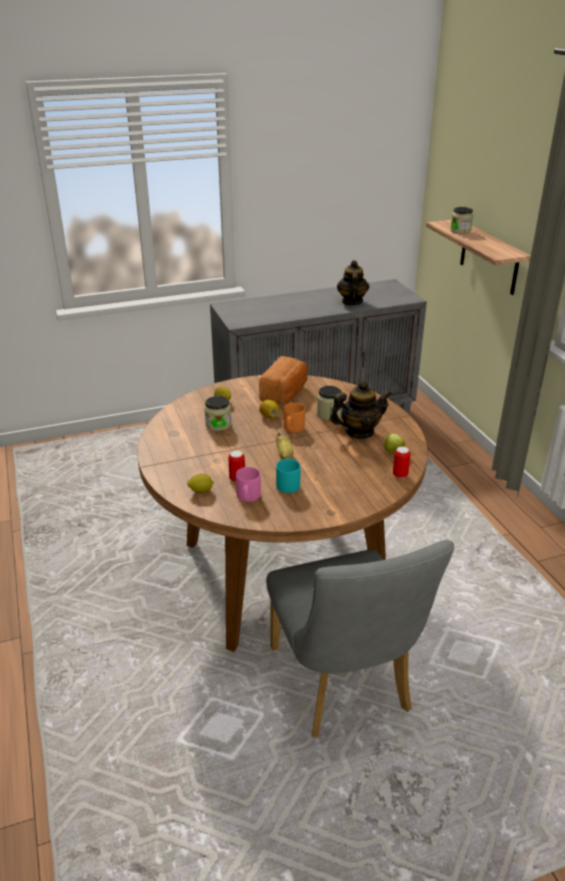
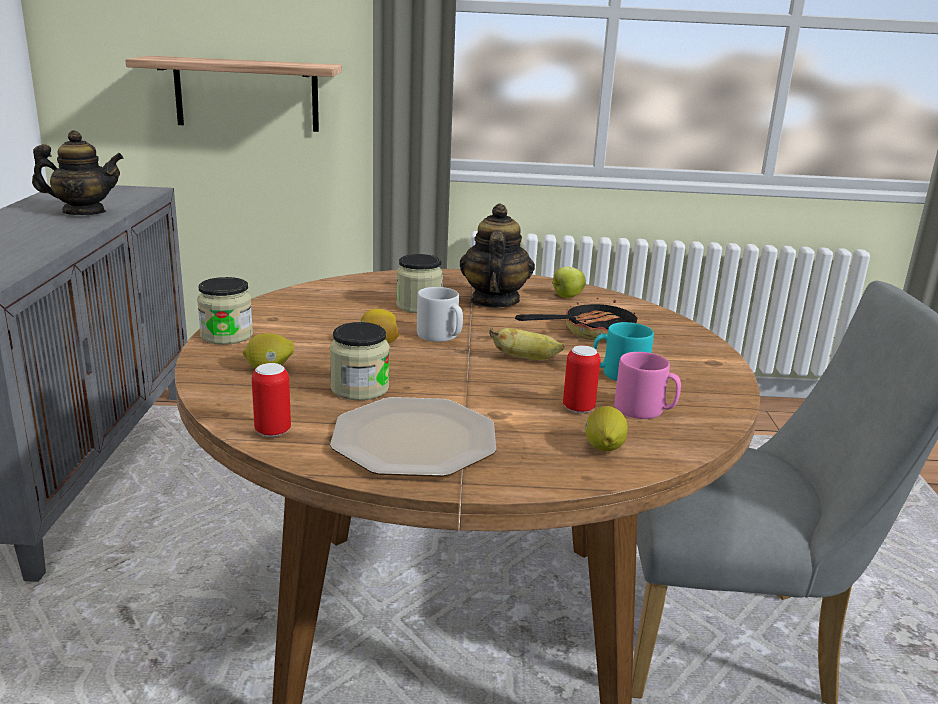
camera: 70 degrees left, 10 degrees down
(181, 447) = (413, 439): none -> plate
(285, 393) = (310, 318): bread -> none
(293, 429) = (441, 336): orange mug -> grey mug
(339, 468) = (589, 332): none -> frying pan
(351, 302) = (84, 212): teapot -> teapot turned 150 degrees clockwise
(400, 475) = (629, 306): can -> can (273, 431)
(460, 231) = (198, 60): jar -> jar (226, 335)

